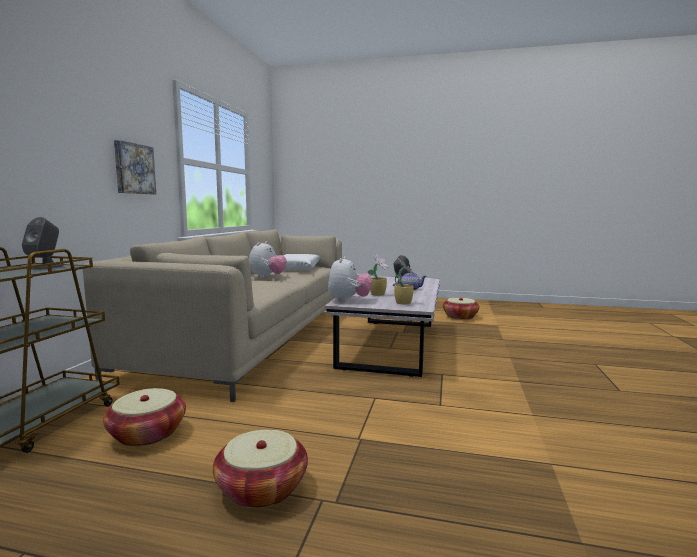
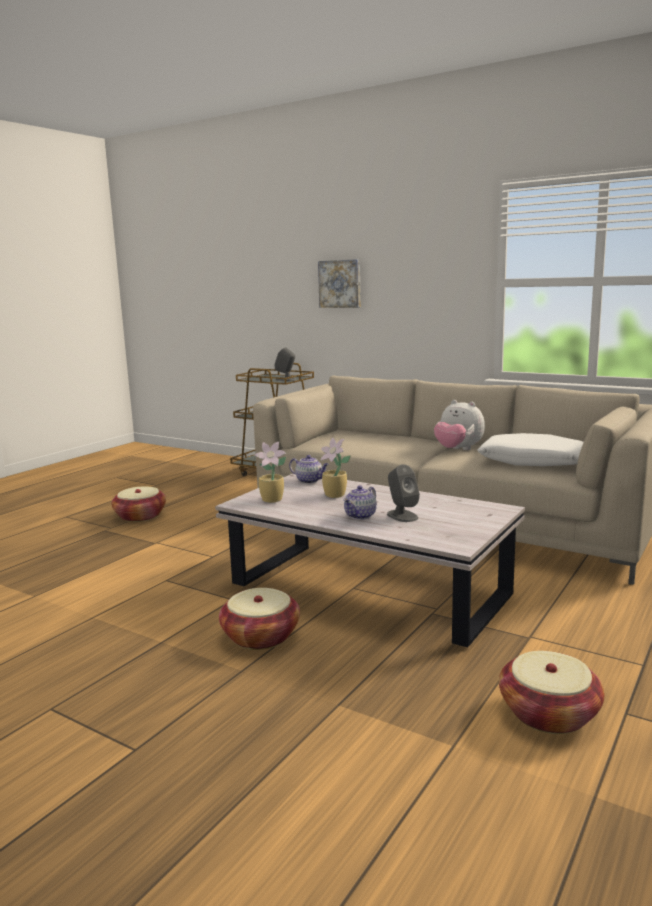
camera: 110 degrees right, 5 degrees up
(133, 169) = (422, 302): picture -> picture (340, 284)
(147, 434) = (235, 494): basket -> basket (261, 637)
(348, 300) = (310, 481): plush toy -> teapot

